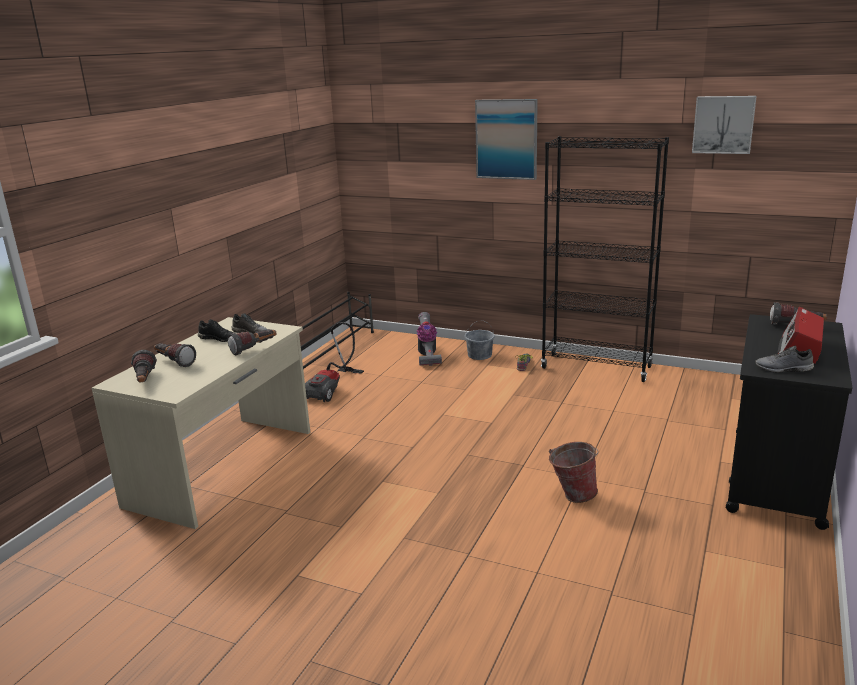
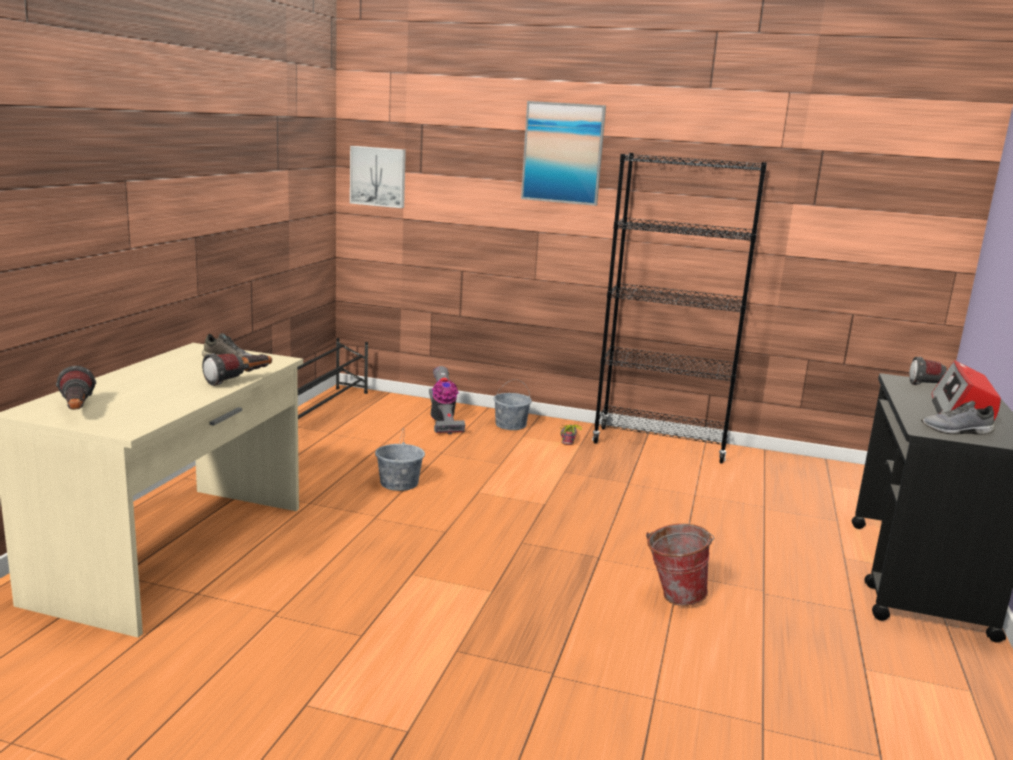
camera: 10 degrees left, 5 degrees down
(174, 362) = (120, 390): flashlight -> none
(219, 338) = (184, 366): black shoe -> none
(333, 389) = (323, 457): vacuum cleaner -> none
(385, 409) = (399, 483): none -> grey bucket
(723, 124) = (831, 152): picture -> picture (378, 176)

